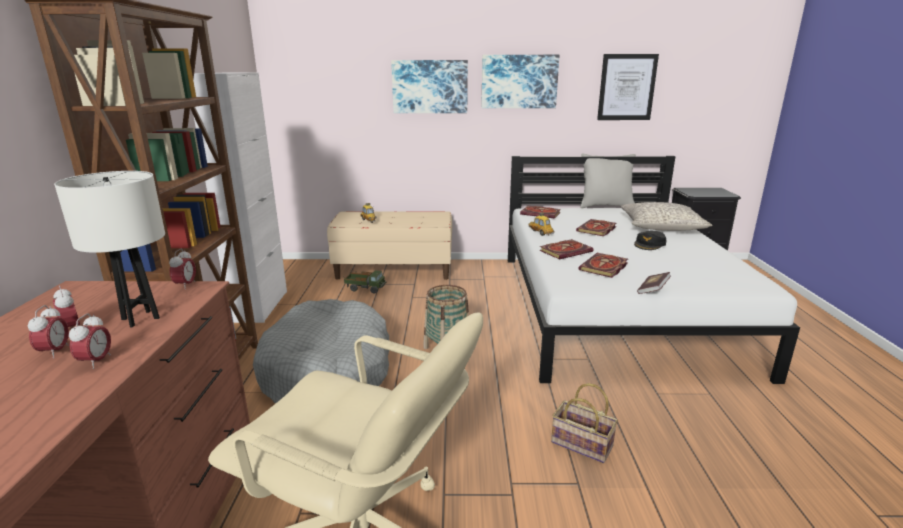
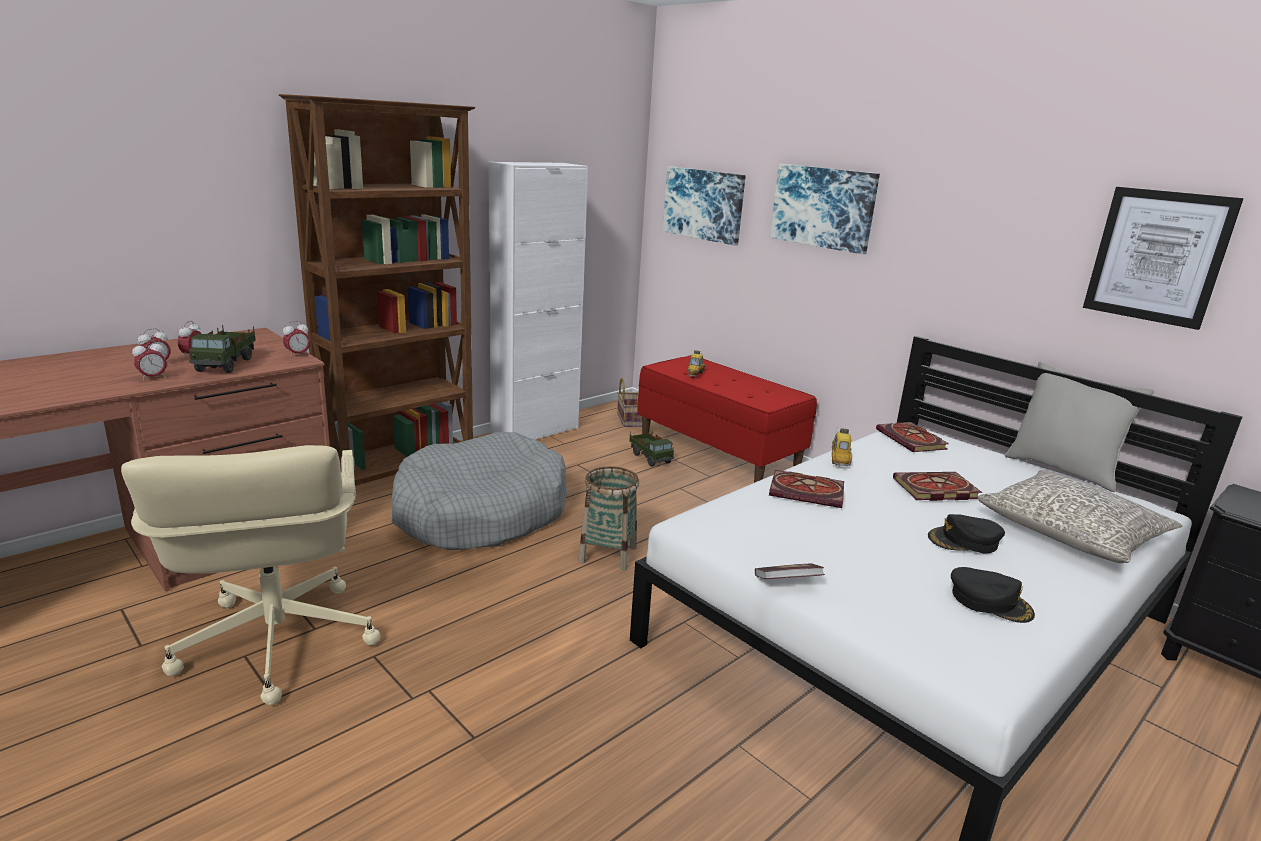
camera: 45 degrees right, 0 degrees up
(140, 318) = (226, 364): white table lamp -> toy truck
(394, 270) = (718, 452): beige bench -> red bench
(519, 81) = (953, 217): picture -> picture (704, 204)
(580, 444) = (545, 714): basket -> basket (629, 419)
(604, 267) = (799, 530): book -> none
(704, 261) = (989, 601): none -> black cap

